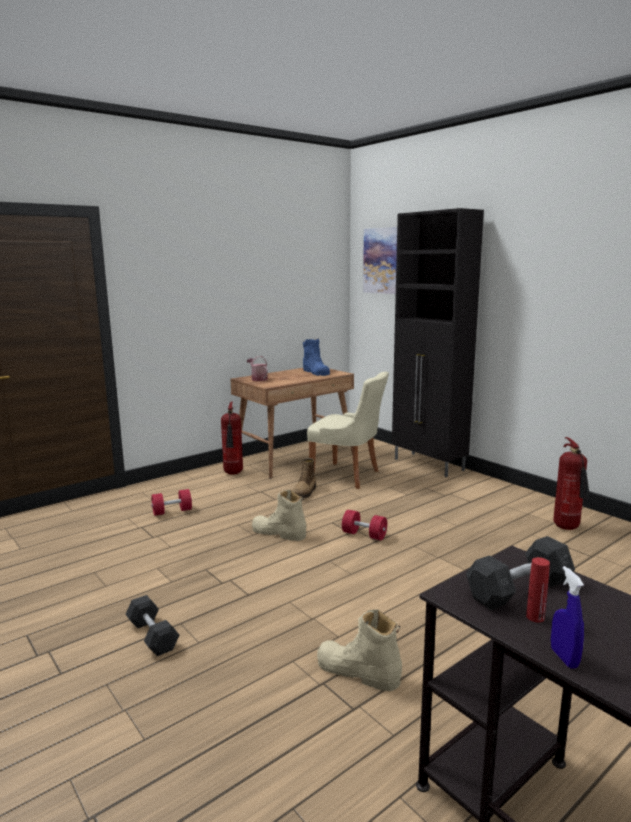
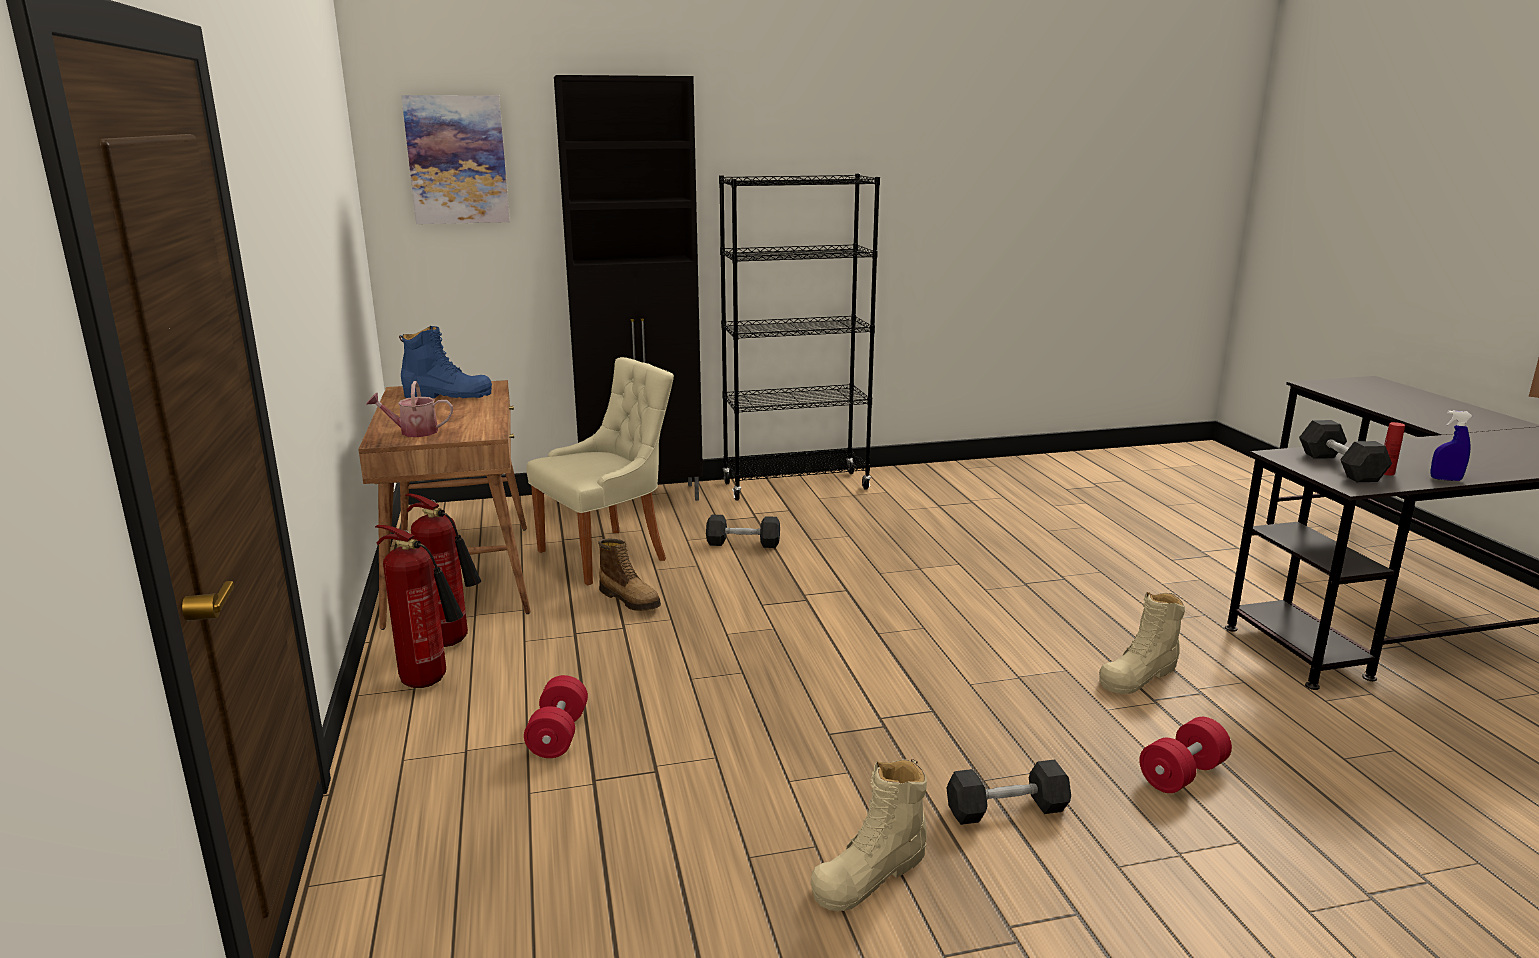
camera: 65 degrees left, 5 degrees up
(278, 533) = (758, 650): beige boot -> beige boot (870, 873)
(364, 535) = (823, 593): red dumbbell -> red dumbbell (1182, 774)
(403, 501) = (743, 543): none -> grey dumbbell
(512, 495) = (796, 486): none -> black bookcase
(568, 528) = (906, 491): fire extinguisher -> fire extinguisher (430, 682)

